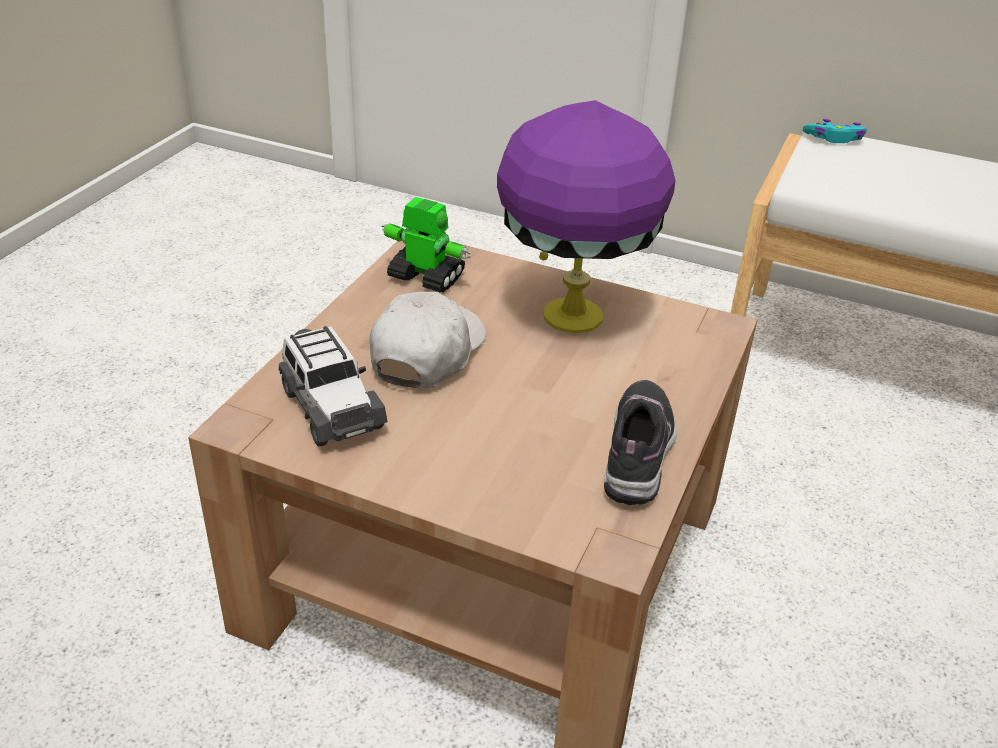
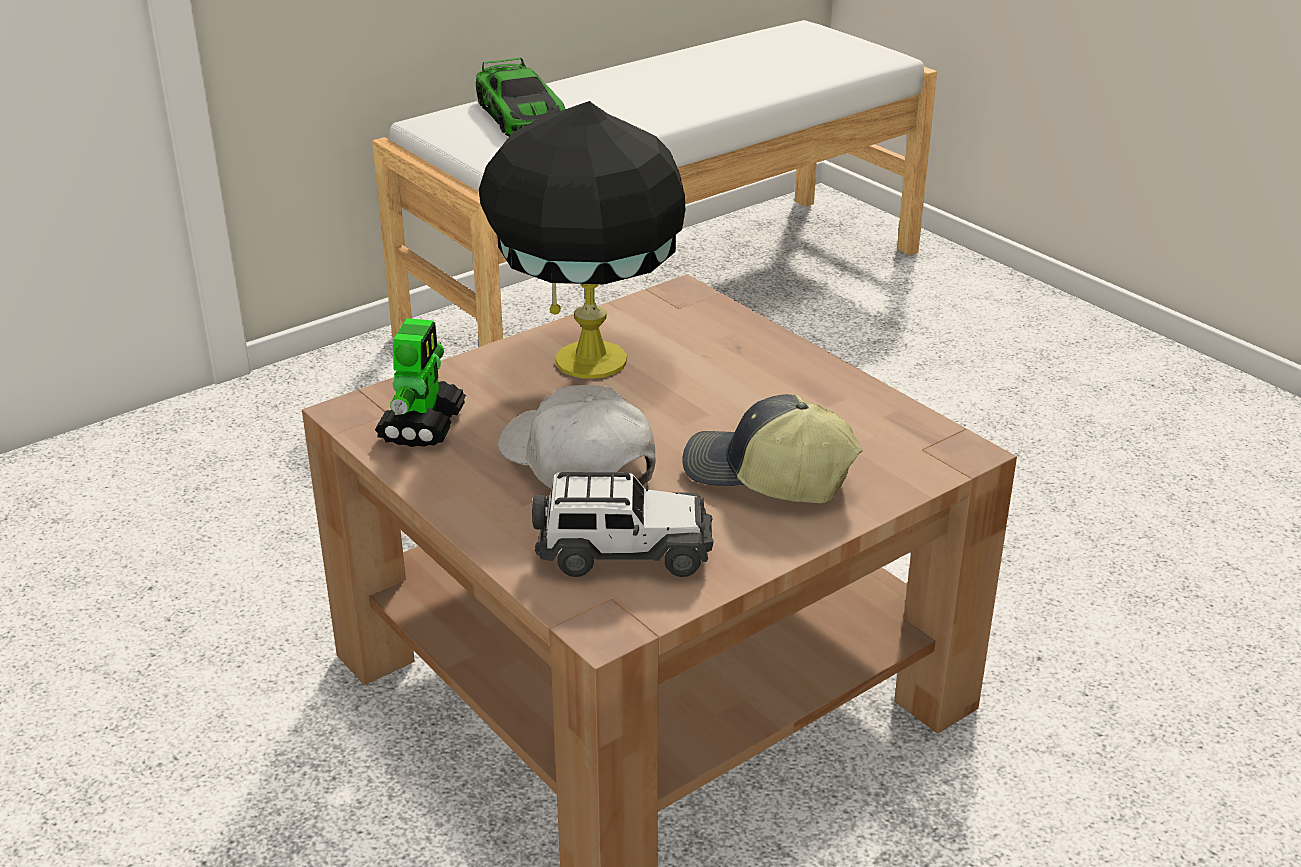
camera: 60 degrees left, 5 degrees down
(425, 277) = (423, 425): toy robot -> toy robot turned 135 degrees clockwise
(479, 448) = (766, 477): none -> cap
(571, 314) = (586, 360): purple table lamp -> black table lamp
(638, 452) = (835, 396): shoe -> none
(834, 139) = (437, 120): turquoise game controller -> none
(894, 165) = (521, 115): none -> toy car

